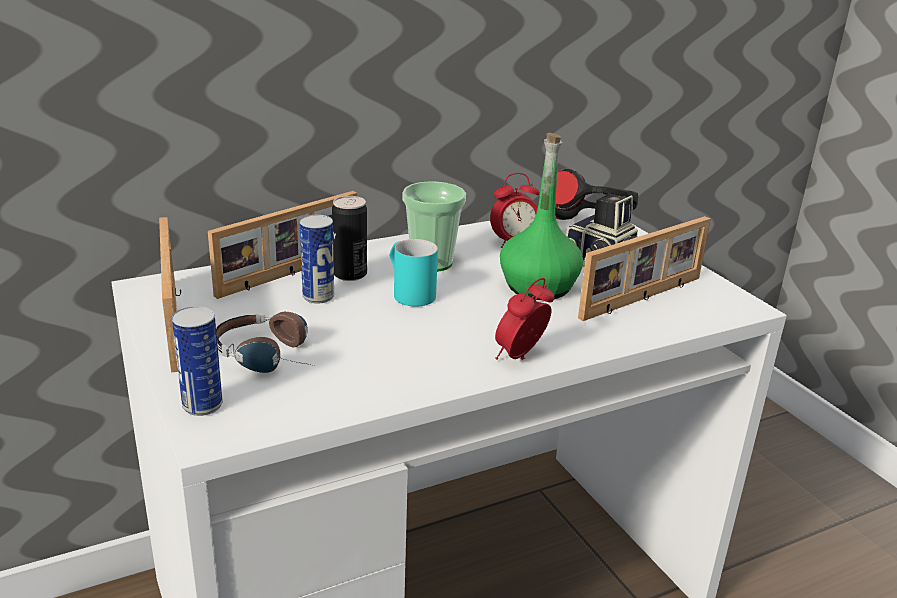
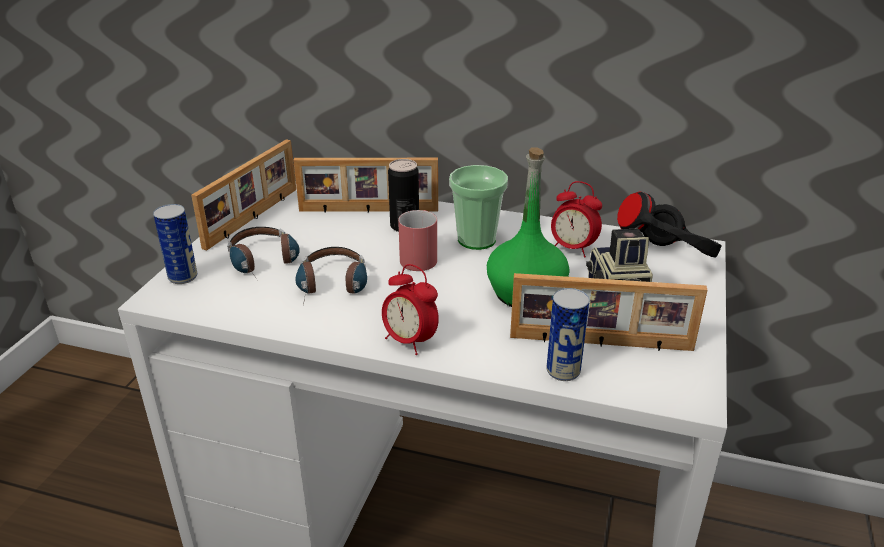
camera: 45 degrees right, 5 degrees up
(318, 297) = (357, 234): can -> can (563, 371)
(381, 348) = (333, 288): none -> headphones
(409, 292) = (420, 256): turquoise mug -> red mug
(520, 357) = (410, 341): alarm clock -> alarm clock turned 135 degrees counterclockwise

